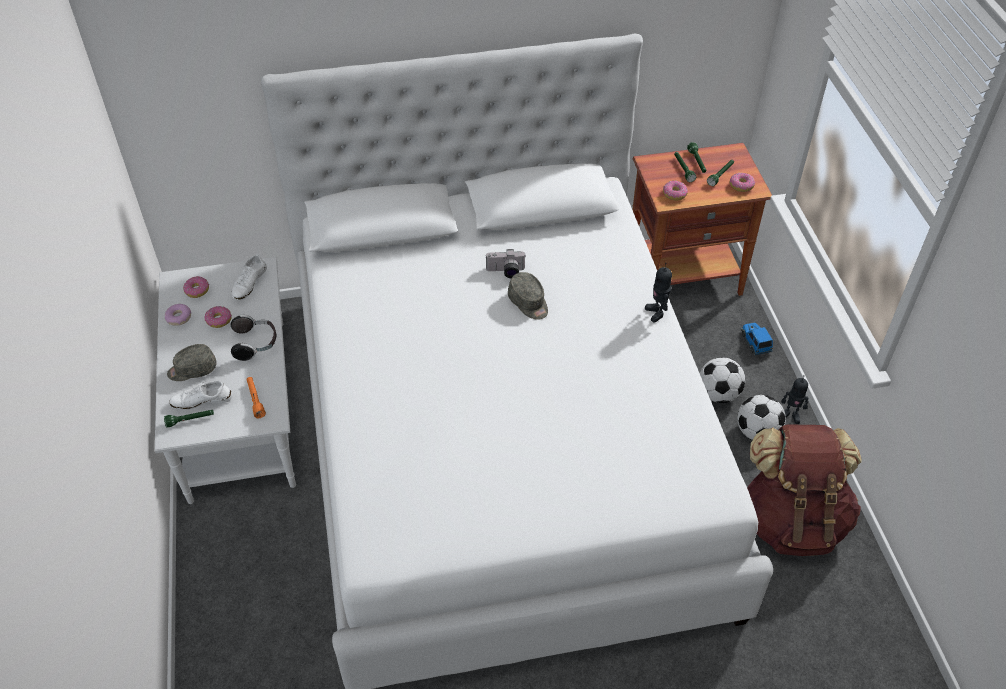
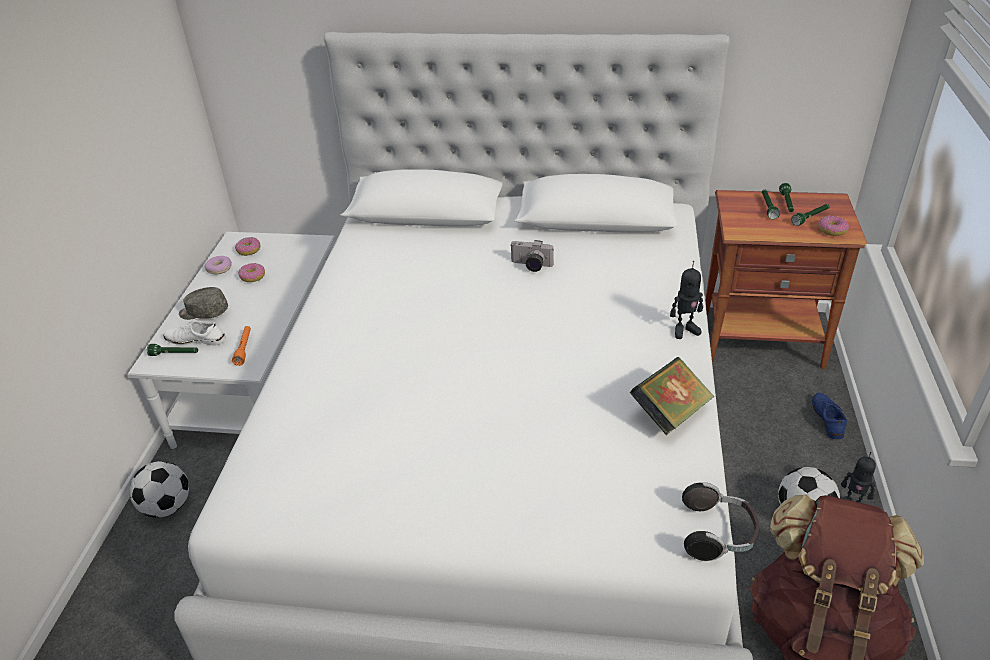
camera: 20 degrees right, 10 degrees down
(249, 283) = (298, 251): white shoe -> none
(255, 344) = (273, 302): headphones -> headphones (717, 534)
(529, 303) = (542, 297): grey cap -> none
(656, 313) = (684, 330): toy robot -> toy robot turned 105 degrees counterclockwise
(671, 392) = (670, 413): none -> book
(674, 194) = (750, 227): donut -> none
(718, 394) = (766, 463): football -> football (167, 506)
(755, 342) = (827, 418): toy car -> blue shoe

